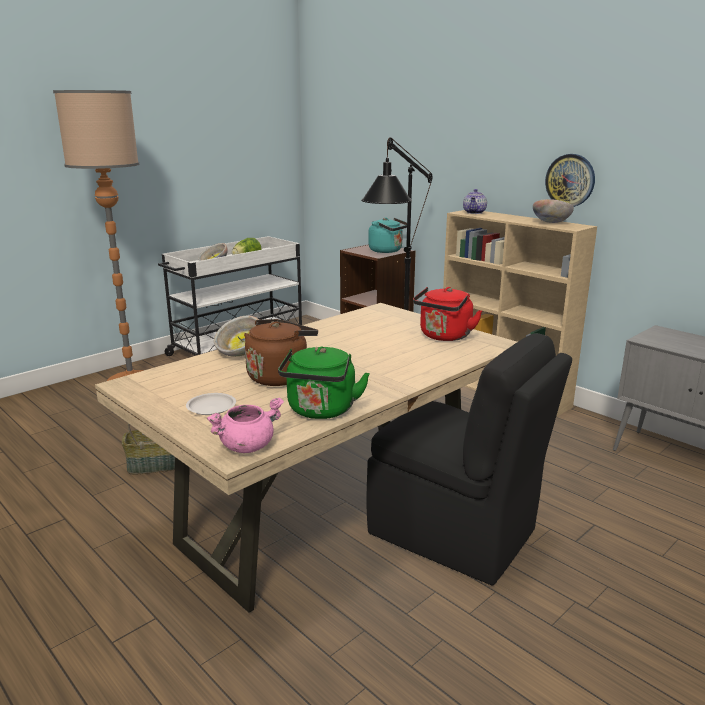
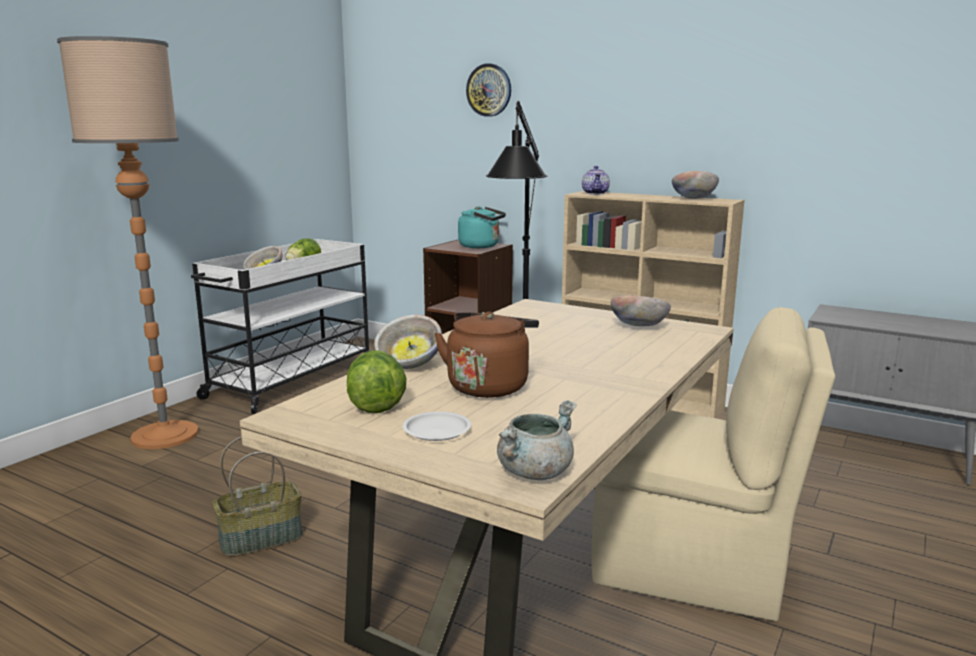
camera: 15 degrees left, 5 degrees down
(189, 382) = (375, 404): none -> lettuce
(247, 446) = (534, 471): pink cooking pot -> grey cooking pot
(321, 411) = (584, 419): green kettle -> none
(444, 337) = (638, 327): red kettle -> bowl
(455, 533) = (694, 567): black chair -> beige chair
(570, 180) = (707, 151): wall clock -> wall clock (489, 90)

